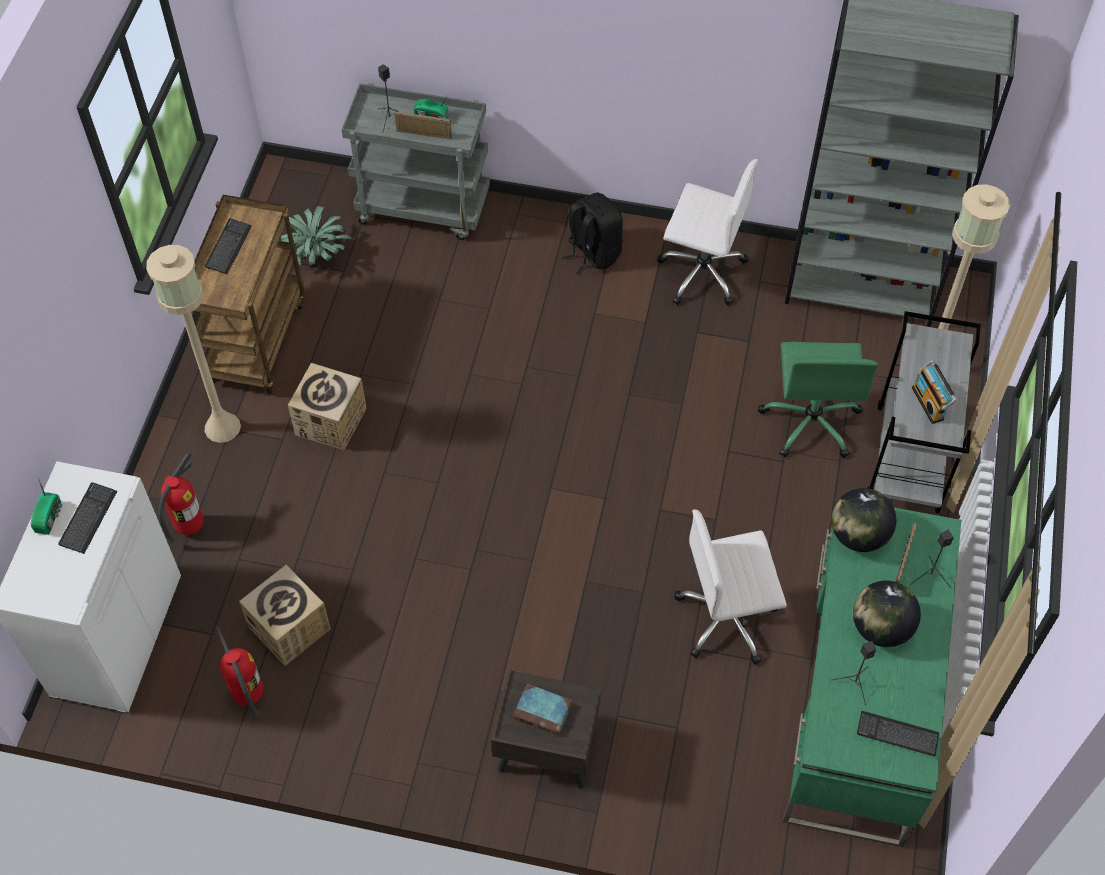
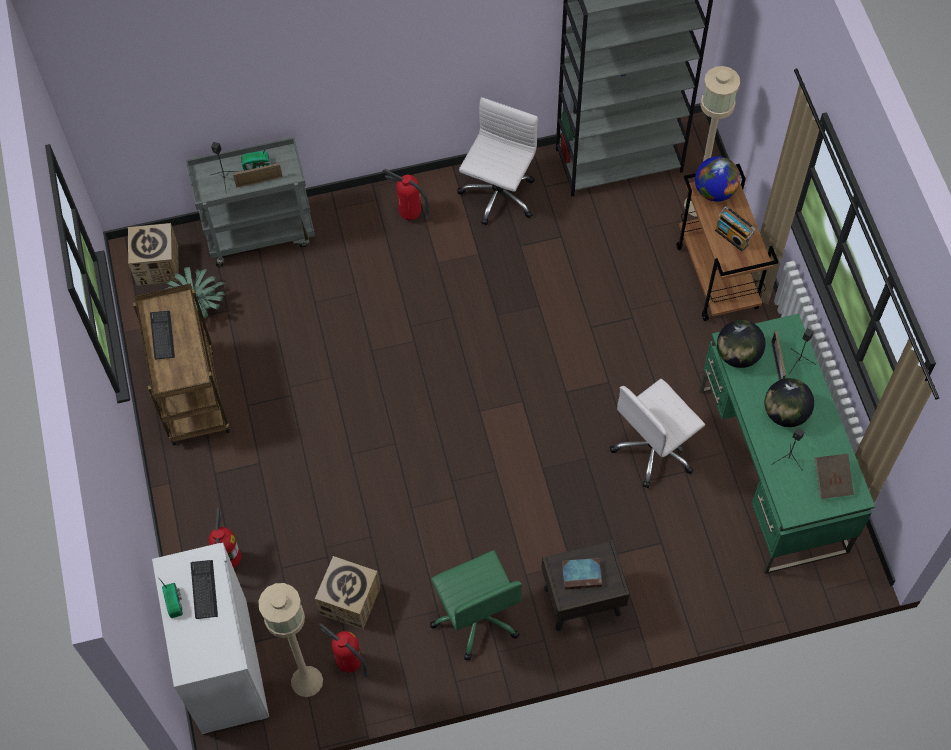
camera: 25 degrees left, 5 degrees up
(223, 427) = (208, 474): beige floor lamp -> beige floor lamp (307, 681)
(331, 421) = (288, 433): cardboard box -> cardboard box (157, 265)
(592, 252) = (409, 215): black backpack -> fire extinguisher
(700, 271) = (497, 197): white office chair -> white office chair turned 60 degrees counterclockwise
(811, 421) = (636, 279): green office chair -> green office chair (476, 616)
(897, 734) = (832, 480): keyboard -> brown book
(908, 459) = (717, 278): grey cart -> brown cart
(935, 344) = (714, 191): none -> globe

